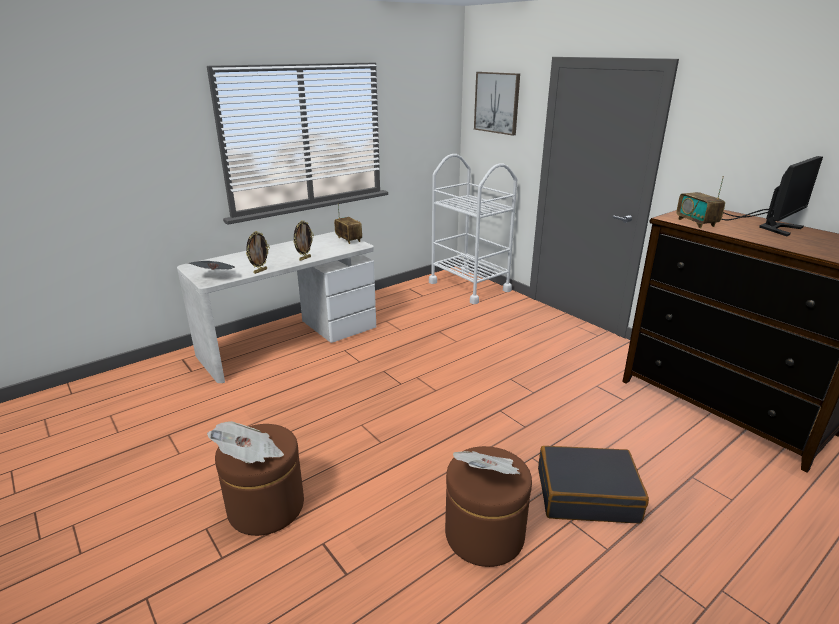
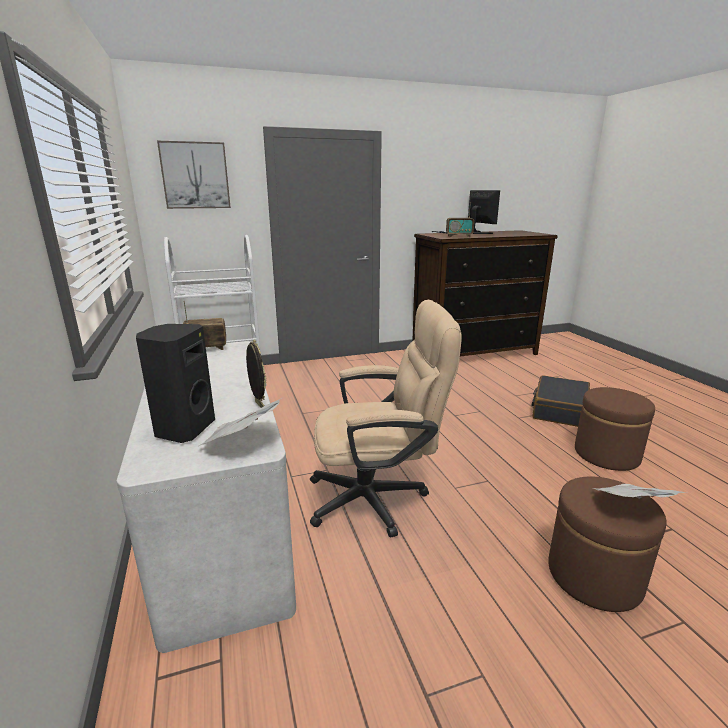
camera: 70 degrees left, 5 degrees down
(228, 263) = (183, 429): none -> black speaker
(304, 258) = (243, 375): picture frame -> none
(332, 390) = (378, 498): none -> beige office chair
(488, 476) = (624, 399): newspaper -> none

